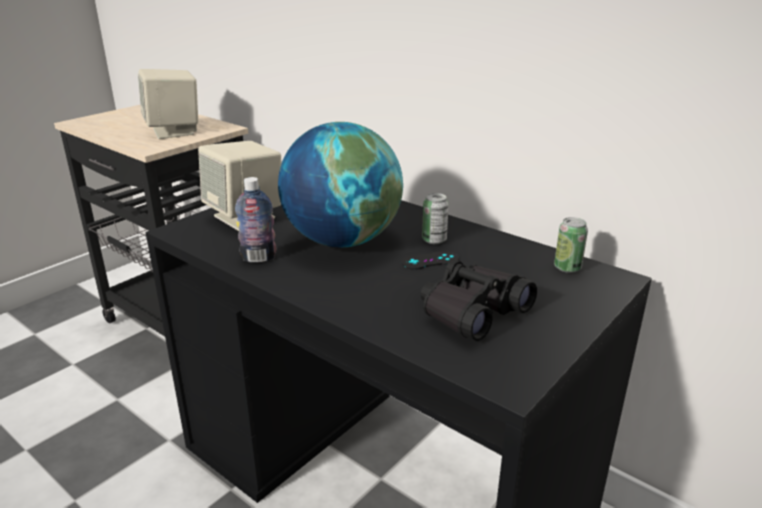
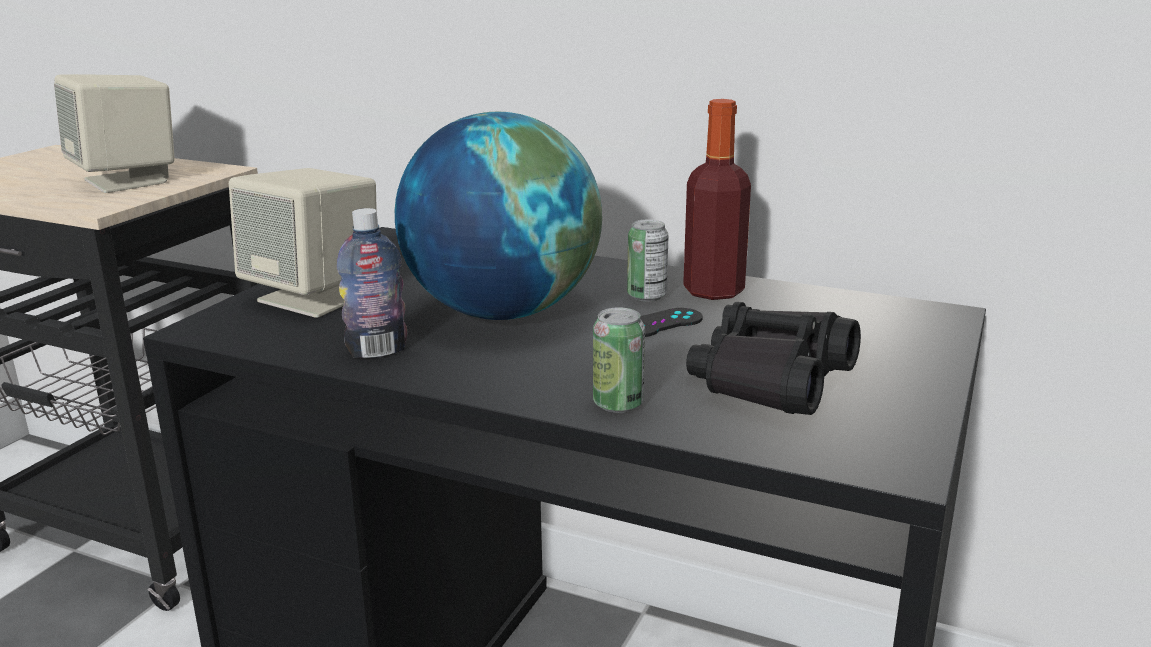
camera: 15 degrees left, 5 degrees down
(478, 241) = (713, 291): none -> bottle
(567, 268) = (865, 309): can -> can (618, 404)

